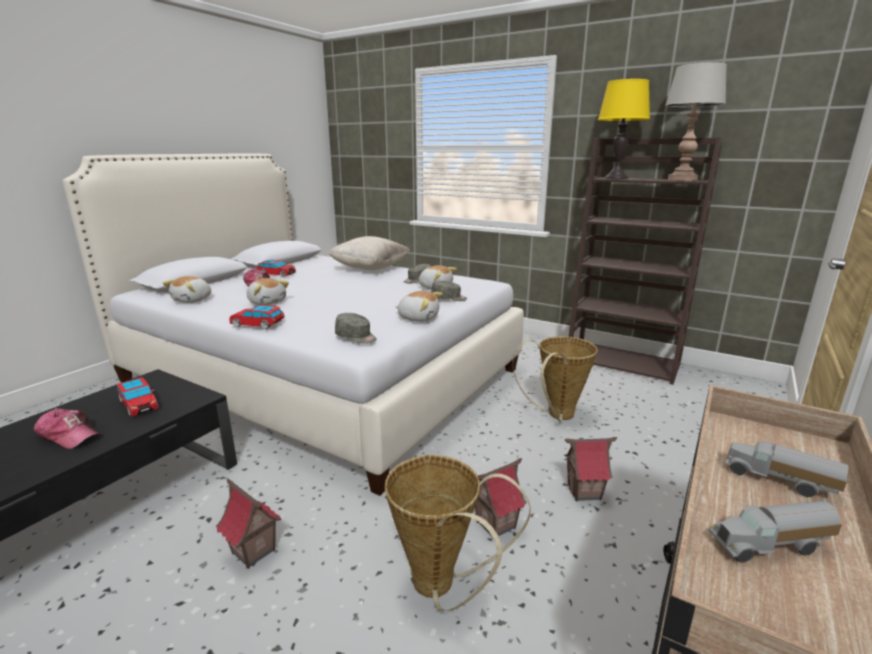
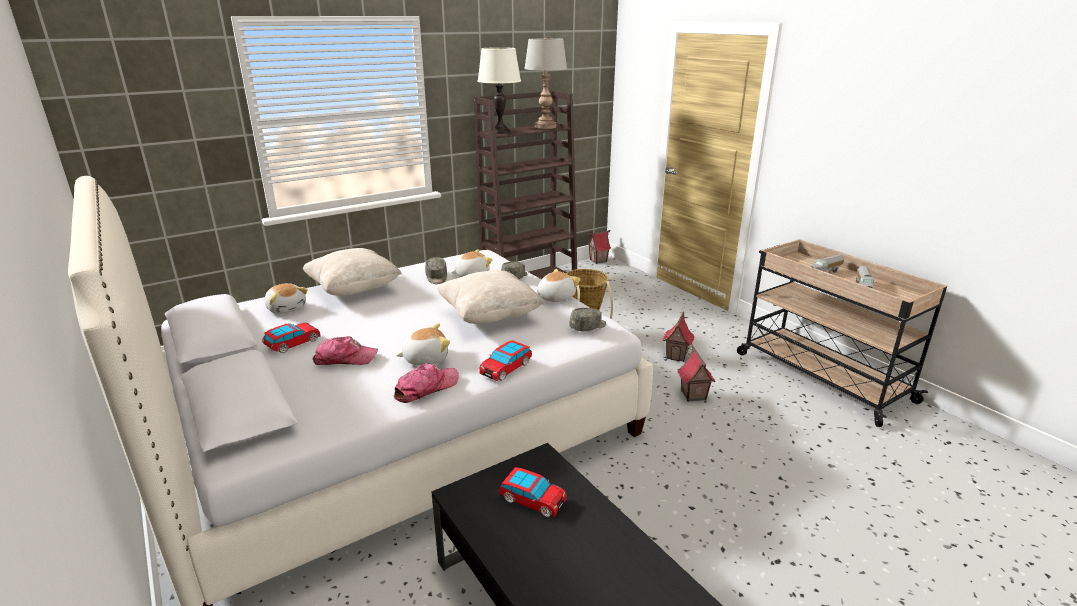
camera: 65 degrees left, 5 degrees up
(69, 435) = (578, 546): cap -> cap (426, 388)
(139, 405) = (532, 500): toy car -> toy car turned 45 degrees clockwise
(193, 300) = (353, 406): plush toy -> plush toy (286, 308)
(253, 552) = (680, 506): toy house -> toy house (598, 260)
(351, 304) = (489, 316): none -> beige pillow
(441, 587) = (740, 429): basket -> none
(616, 178) = (500, 131): yellow table lamp -> white table lamp

